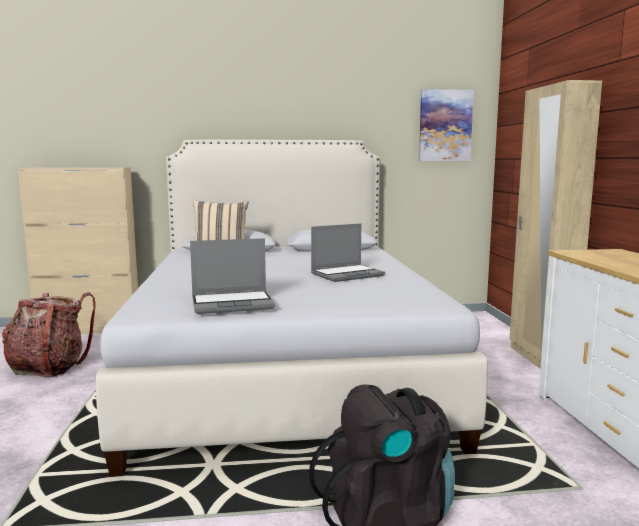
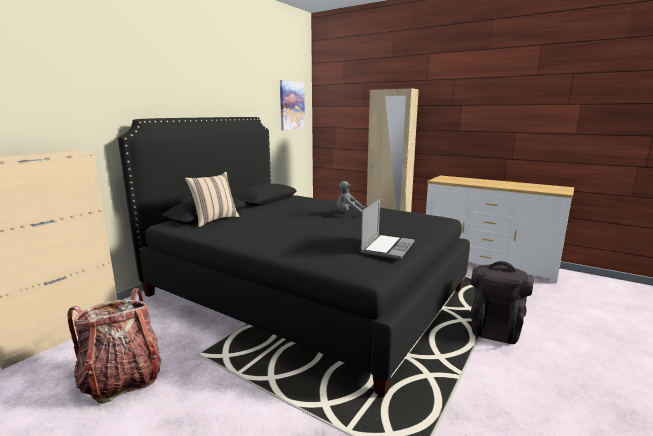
camera: 50 degrees left, 5 degrees up
(284, 370) = (303, 292): white bed -> black bed
(347, 274) = (349, 214): laptop -> grey plush toy

